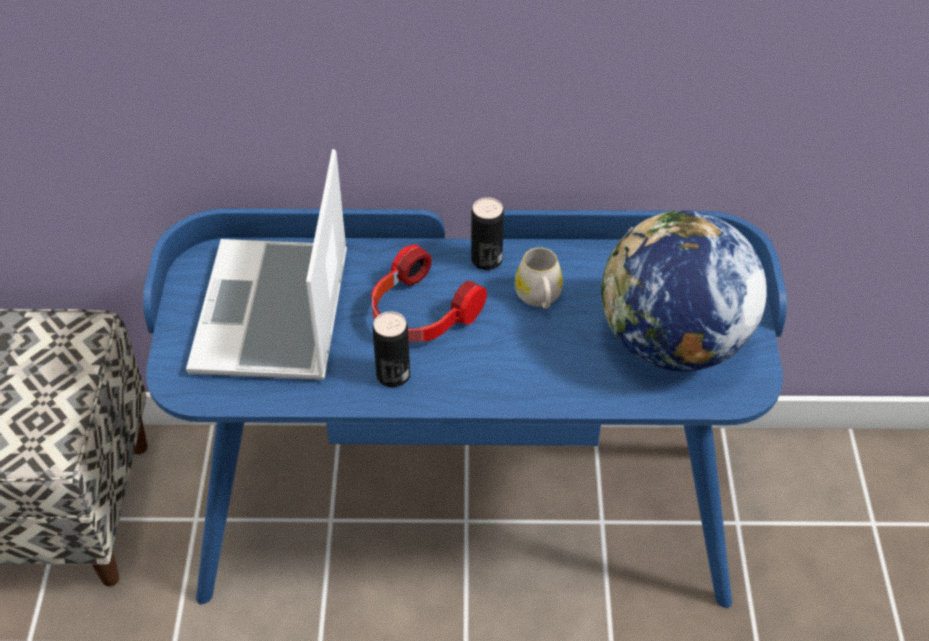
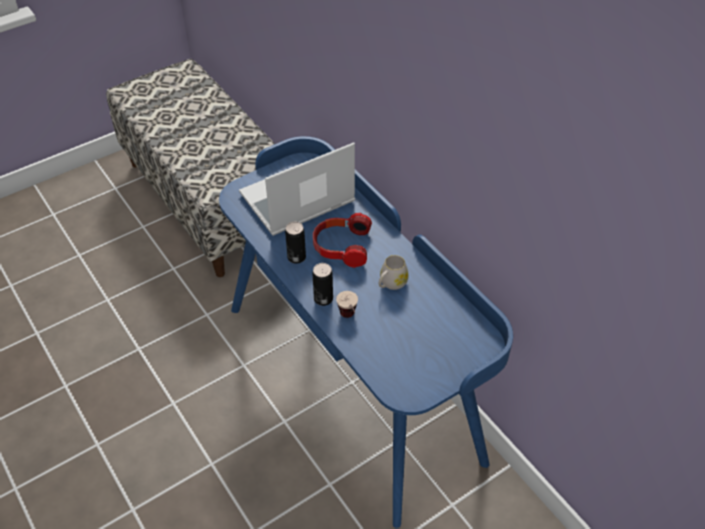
camera: 55 degrees right, 0 degrees up
(486, 260) = (397, 251): can -> can (323, 299)
(566, 377) = (349, 319): none -> cup
(672, 343) = (408, 350): globe -> none

